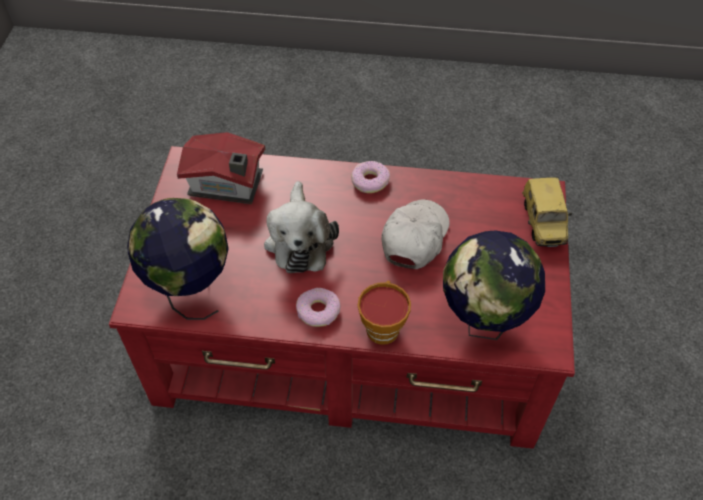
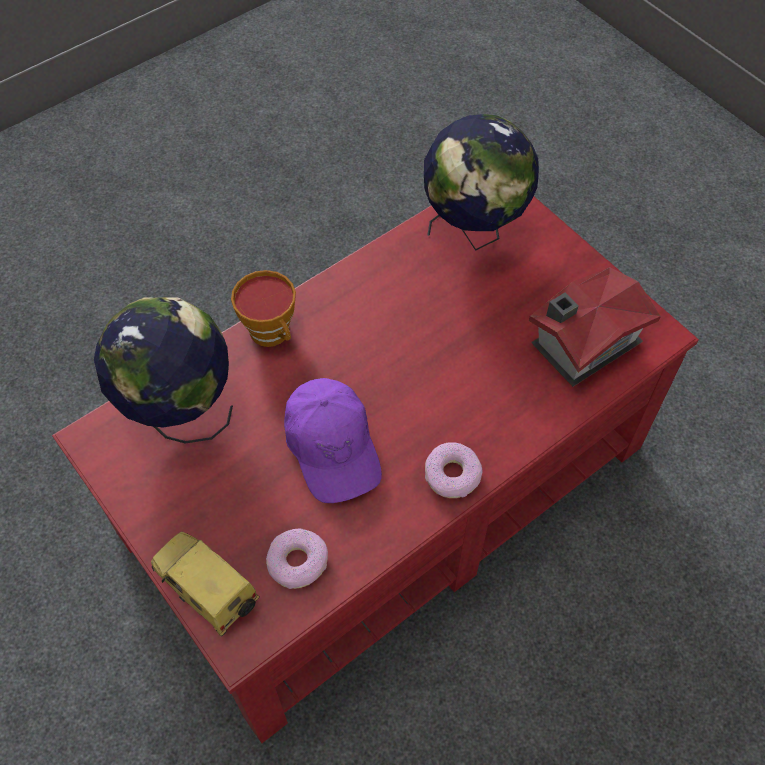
camera: 135 degrees right, 5 degrees up
(299, 239) = (441, 349): plush toy -> none
(318, 311) = (344, 301): donut -> donut (297, 562)
(414, 238) = (332, 446): white cap -> purple cap

